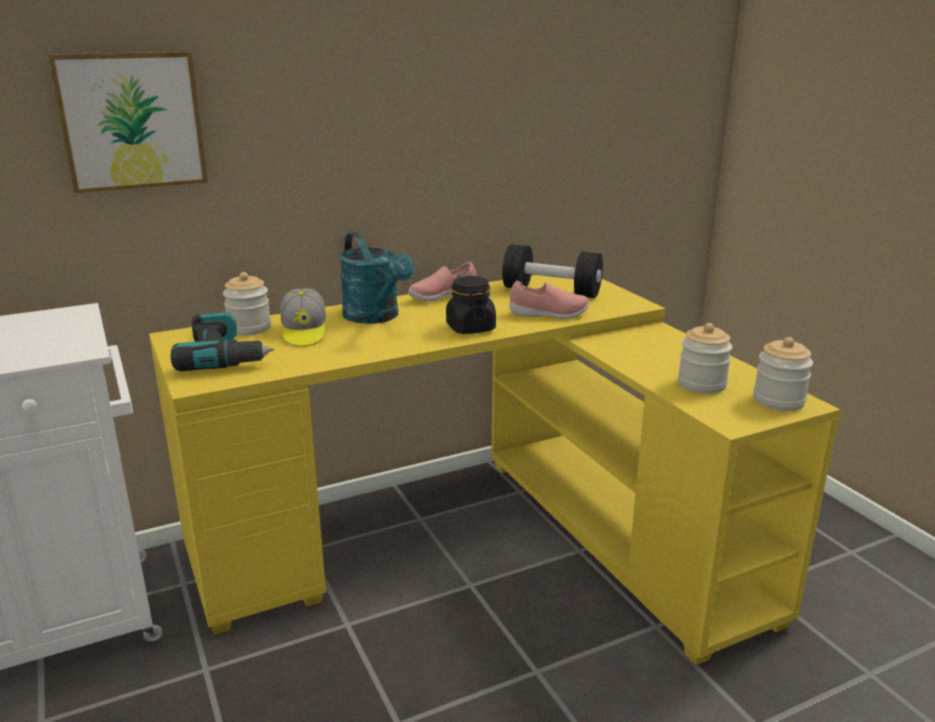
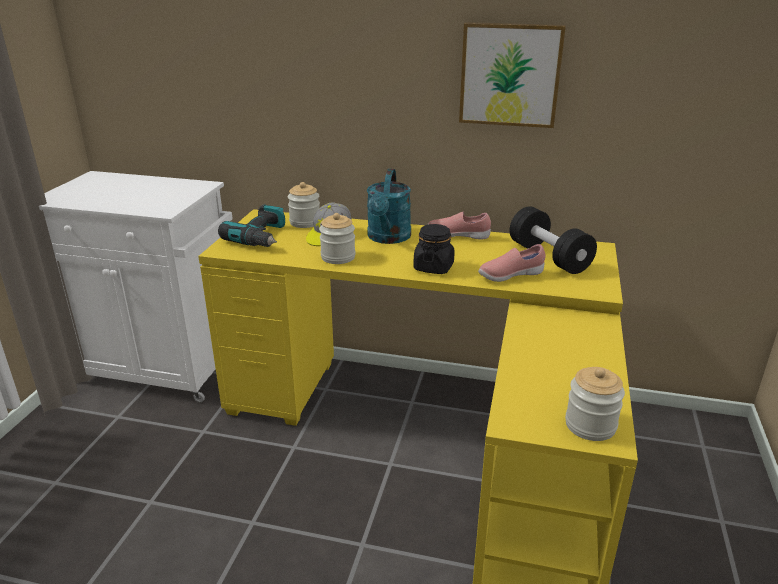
camera: 40 degrees right, 5 degrees up
(131, 120) = (252, 64): picture -> picture (510, 74)
(548, 314) = (510, 276): pink shoe -> pink shoe turned 120 degrees clockwise
(701, 384) = (548, 382): jar -> jar (338, 257)

